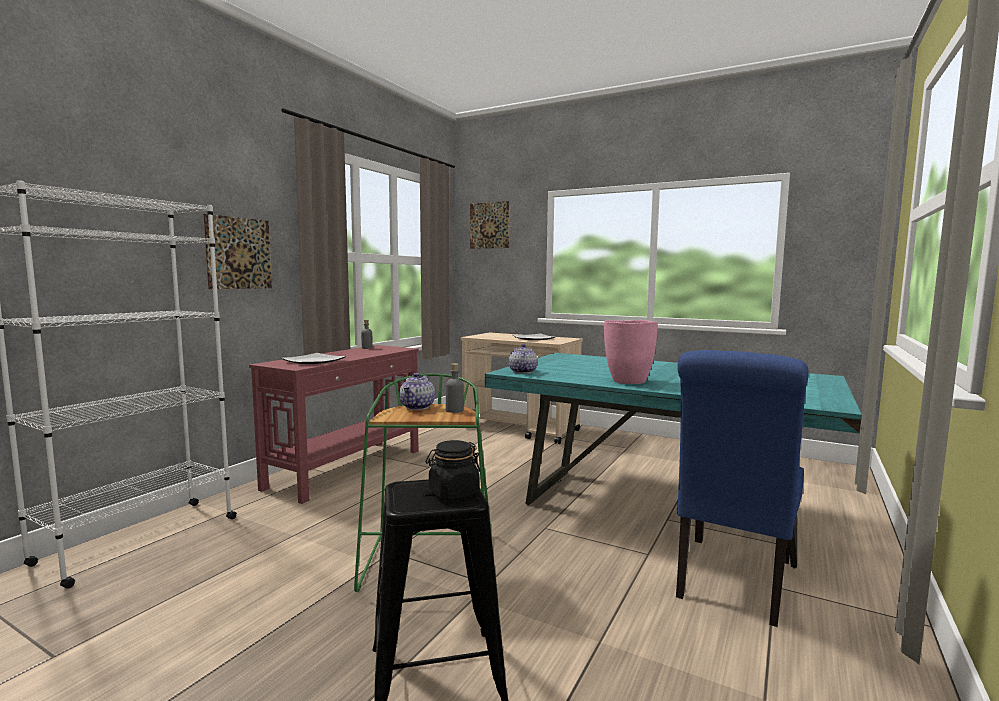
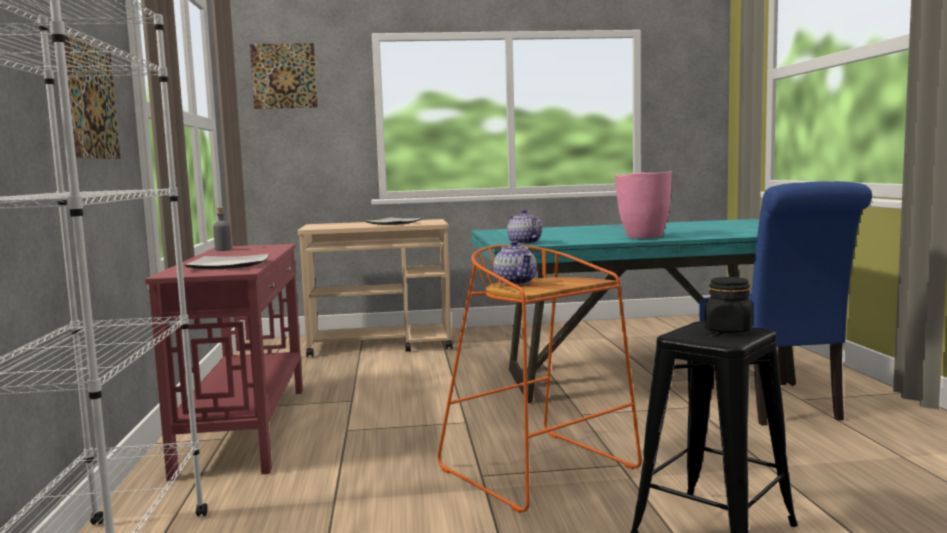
camera: 35 degrees left, 0 degrees up
(431, 564) = (542, 470): green stool -> orange stool
(454, 410) = (561, 279): grey bottle -> none

